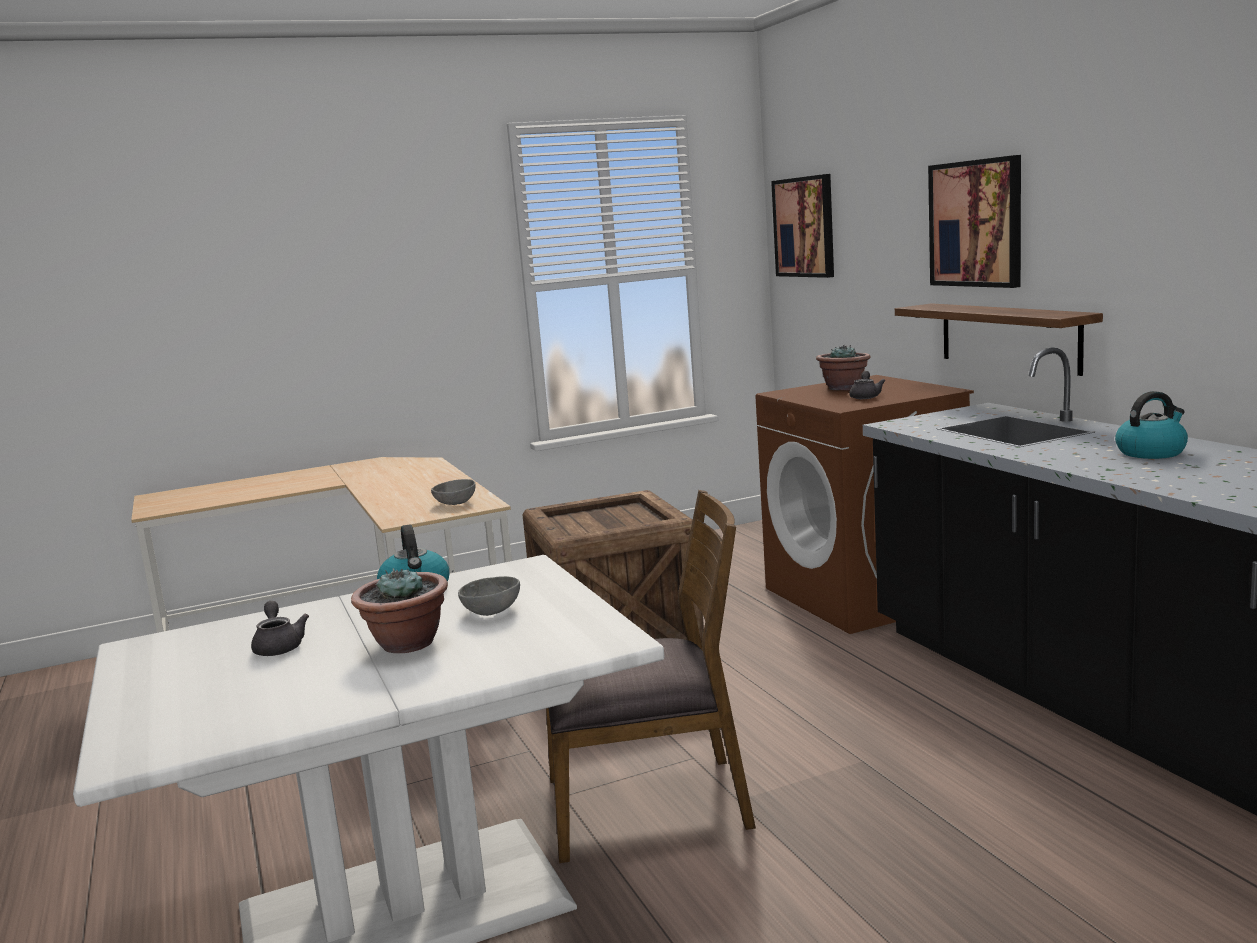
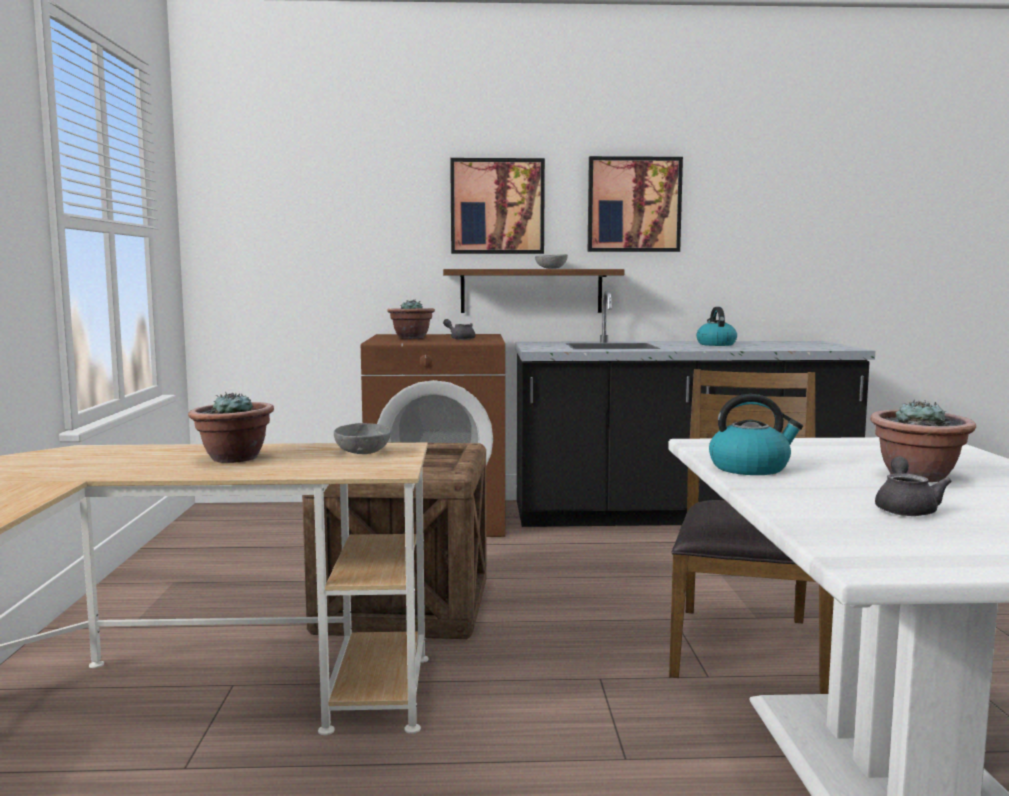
camera: 70 degrees left, 5 degrees down
(279, 646) = (905, 508): grey teapot -> grey teapot turned 105 degrees clockwise
(419, 487) = (233, 458): none -> potted plant
(490, 611) = (837, 456): grey bowl -> grey bowl (551, 268)
(804, 227) = (255, 202): picture -> picture (634, 205)

